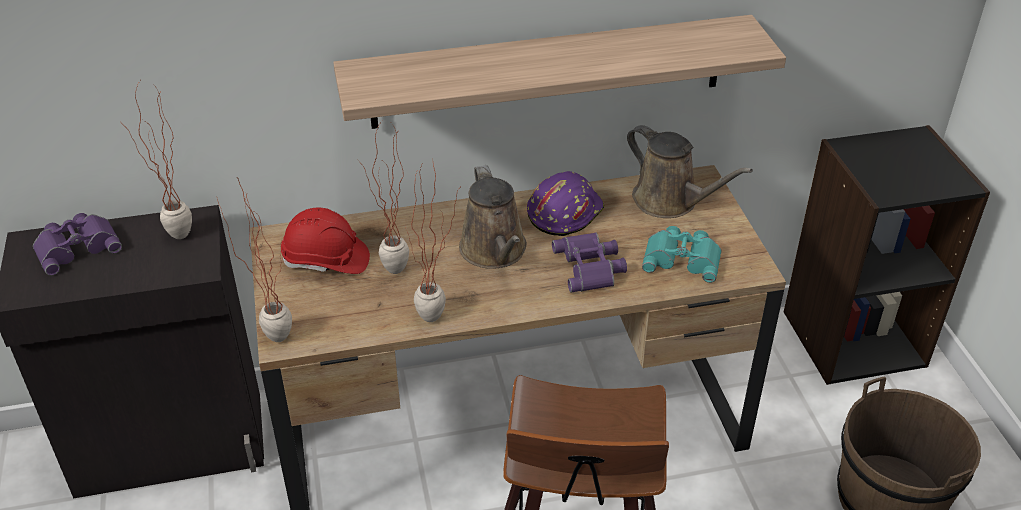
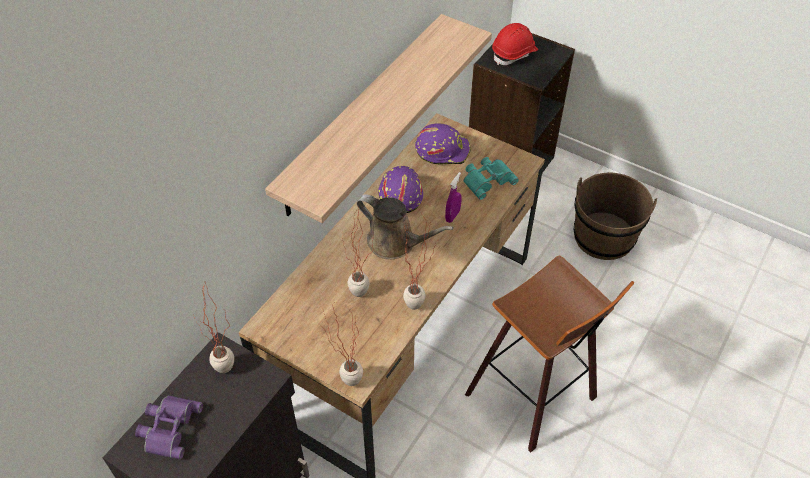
camera: 45 degrees left, 10 degrees up
(326, 260) = (313, 317): red hard hat -> red hard hat (514, 53)
(591, 267) = (452, 216): purple binoculars -> purple spray bottle
(670, 201) = (442, 150): brown watering can -> purple hard hat

